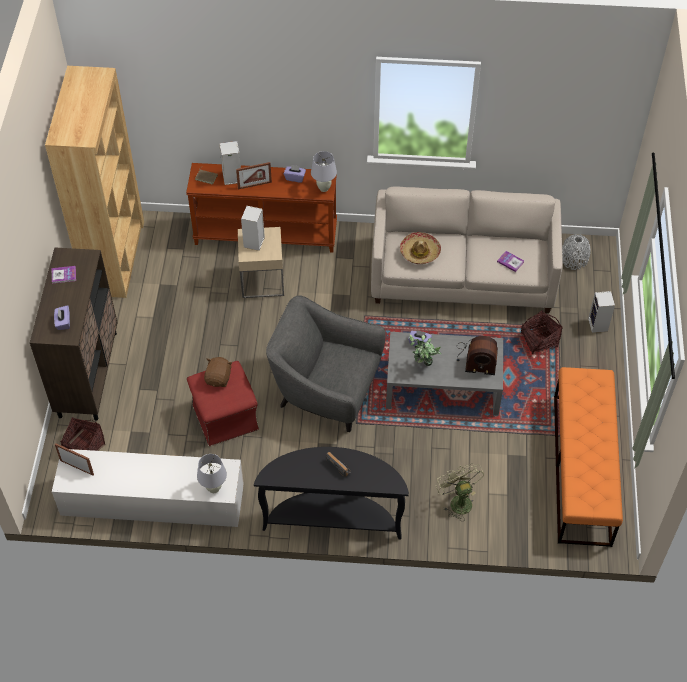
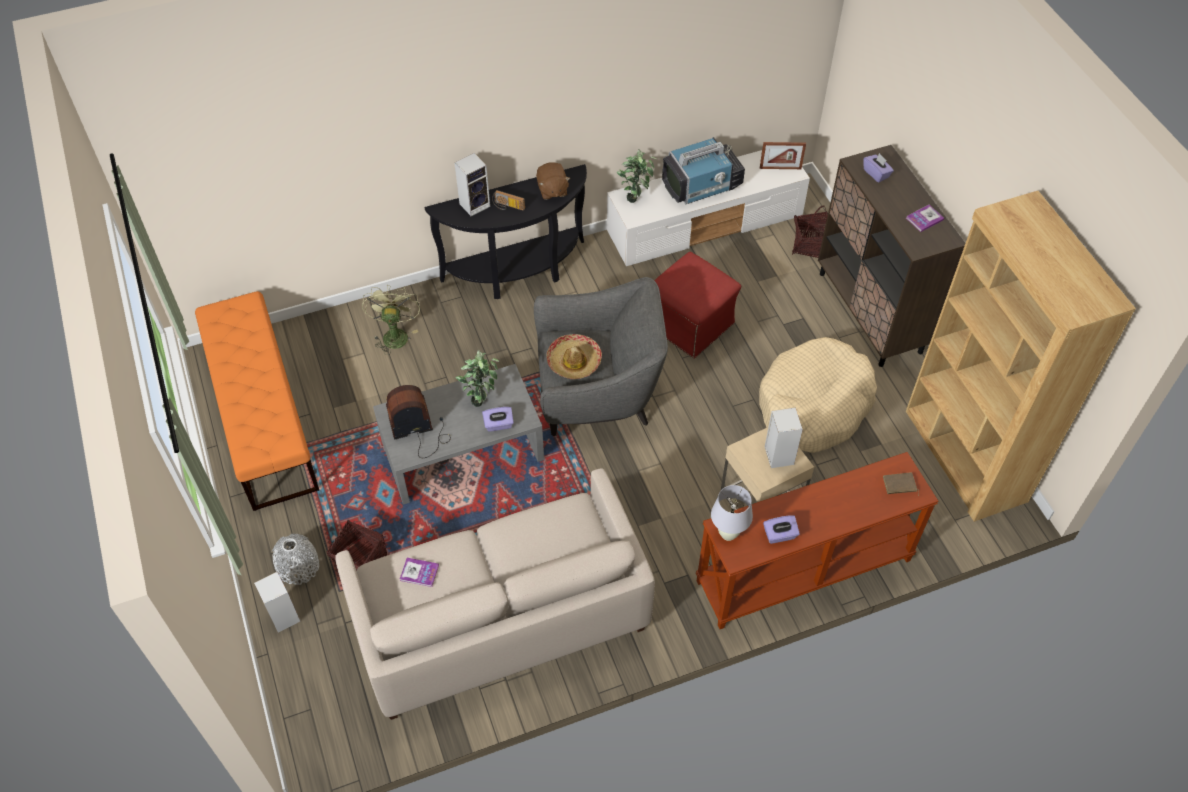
camera: 155 degrees right, 0 degrees up
(152, 477) = (702, 185): none -> television
(182, 324) = (814, 405): none -> beige dog bed
(214, 489) = (635, 196): white table lamp -> potted plant
(219, 378) = (704, 290): brown plush toy -> brown plush toy (552, 190)
(231, 178) = (865, 497): speaker -> speaker (475, 204)
(254, 185) = (826, 499): picture frame -> none
(420, 252) = (552, 535): hat -> hat (574, 361)
(458, 501) = (394, 334): green fan -> green fan turned 135 degrees counterclockwise
(574, 259) = (345, 717): grey vase -> grey vase (298, 567)

